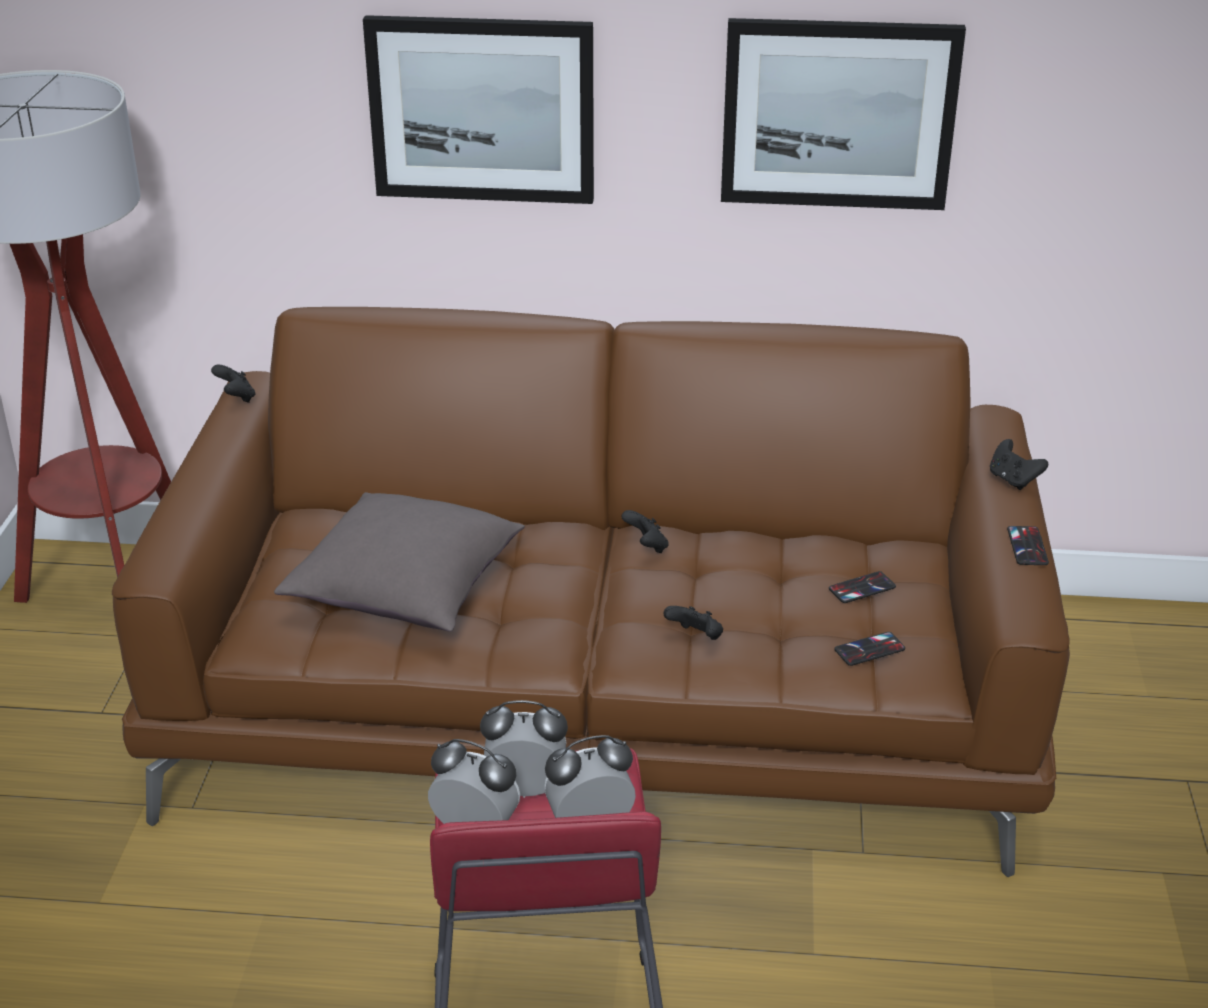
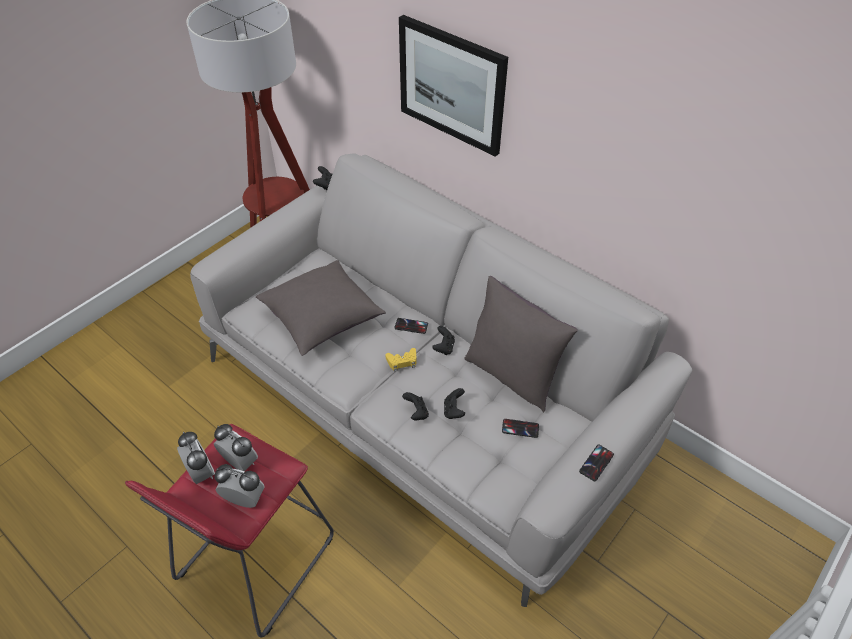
camera: 35 degrees right, 15 degrees up
(603, 588) = (402, 362): none -> yellow game controller
(603, 702) = (425, 400): brown sofa -> grey sofa
(780, 536) = (511, 375): none -> grey pillow
(838, 114) = (631, 160): picture -> none
(869, 650) = (489, 467): phone -> phone (411, 326)
(1013, 480) = (634, 414): black game controller -> black game controller (454, 411)

